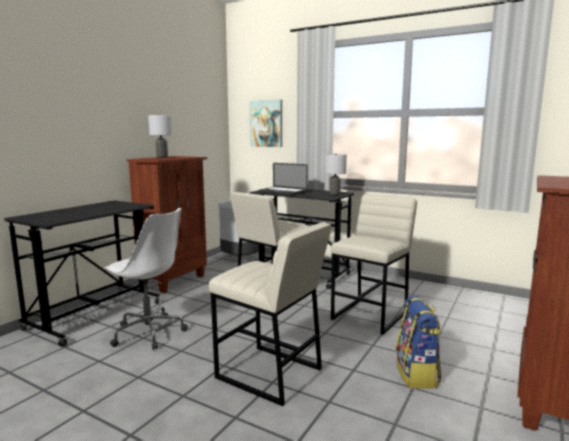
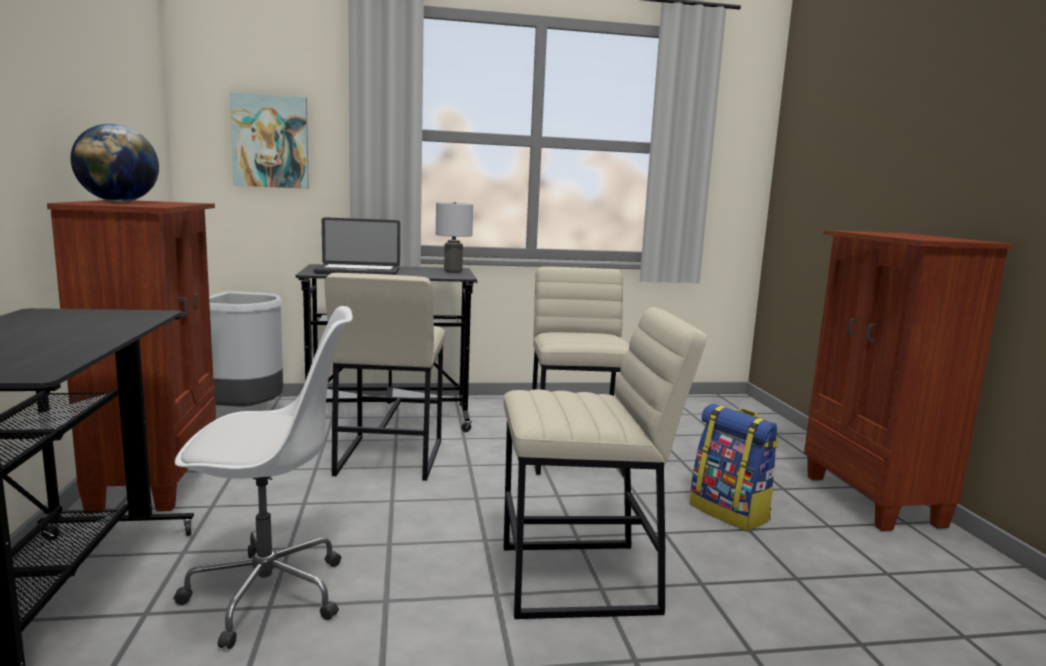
camera: 40 degrees left, 0 degrees up
(162, 157) = (119, 202): white table lamp -> globe

